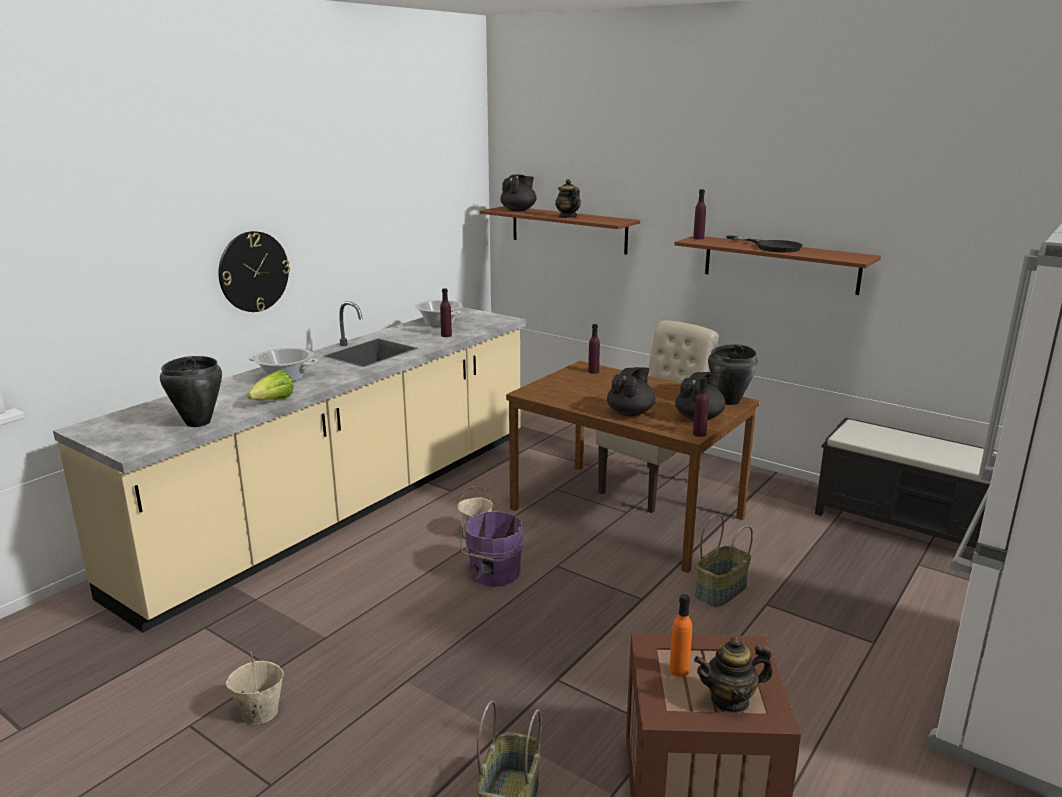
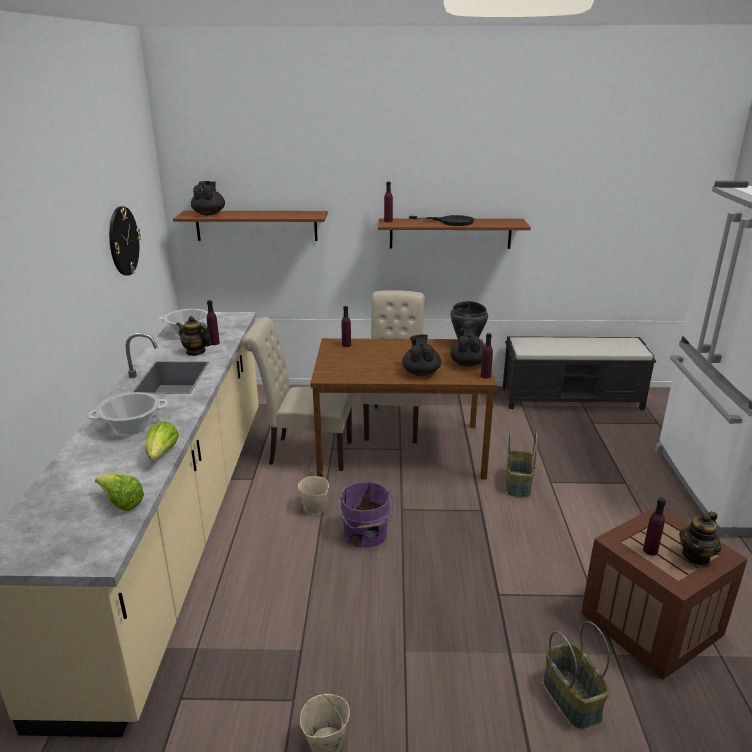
camera: 35 degrees left, 5 degrees up
(197, 423) = (121, 503): black cooking pot -> lettuce
(253, 271) = (43, 324): wall clock -> wall clock (123, 241)
(525, 484) = (305, 452): none -> beige chair
(567, 216) = (265, 215): teapot -> teapot (195, 352)
(679, 670) = (650, 550): orange bottle -> purple bottle

